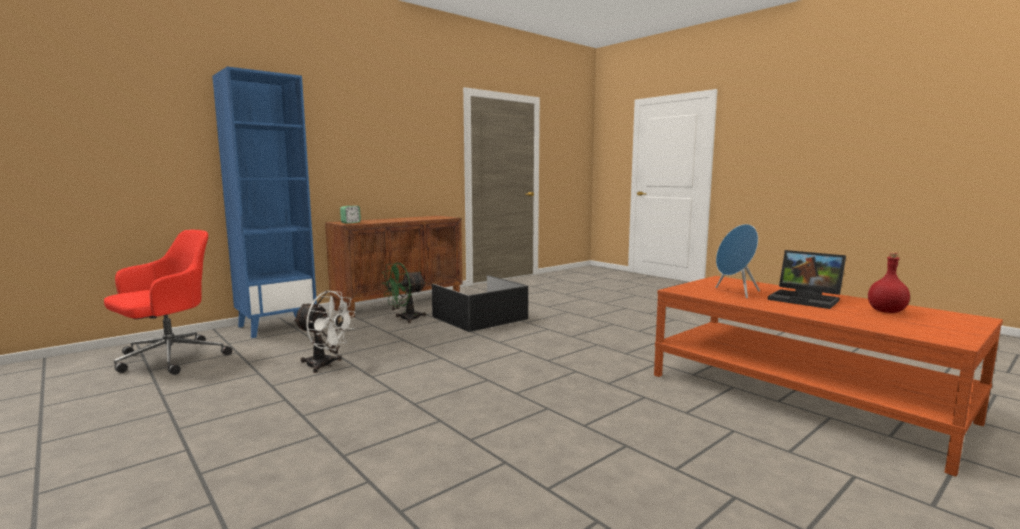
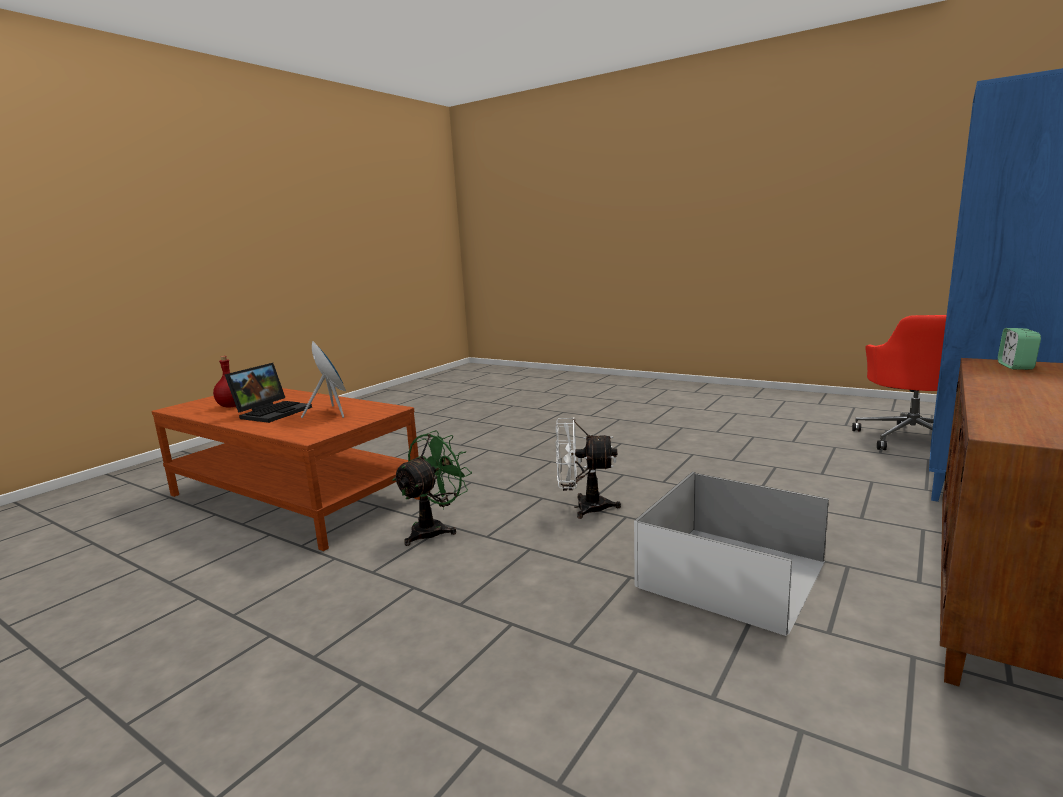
camera: 165 degrees right, 5 degrees up
(325, 365) = (757, 455): white fan -> white fan (583, 507)
(405, 319) = (849, 542): green fan -> green fan (434, 529)
(480, 317) = (731, 575): black storage box -> white storage box
(806, 299) = (273, 412): laptop -> laptop turned 90 degrees clockwise

